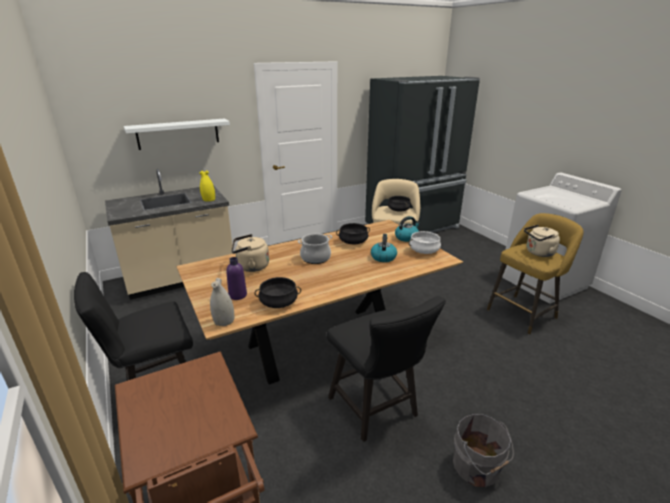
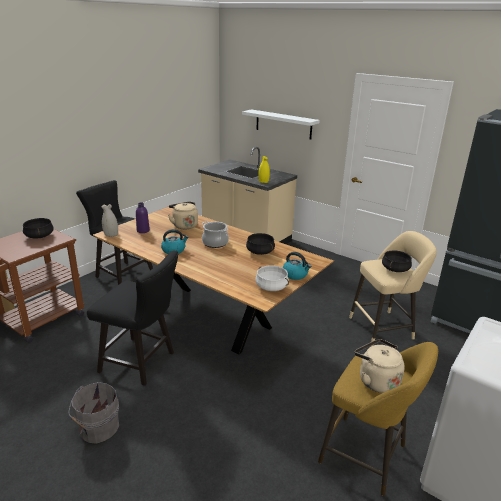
camera: 65 degrees right, 0 degrees up
(278, 303) = (140, 244): black cooking pot -> black cooking pot (39, 236)
(377, 410) = (142, 363): black chair -> black chair turned 105 degrees counterclockwise
(383, 257) = (240, 269): kettle -> kettle (174, 250)

